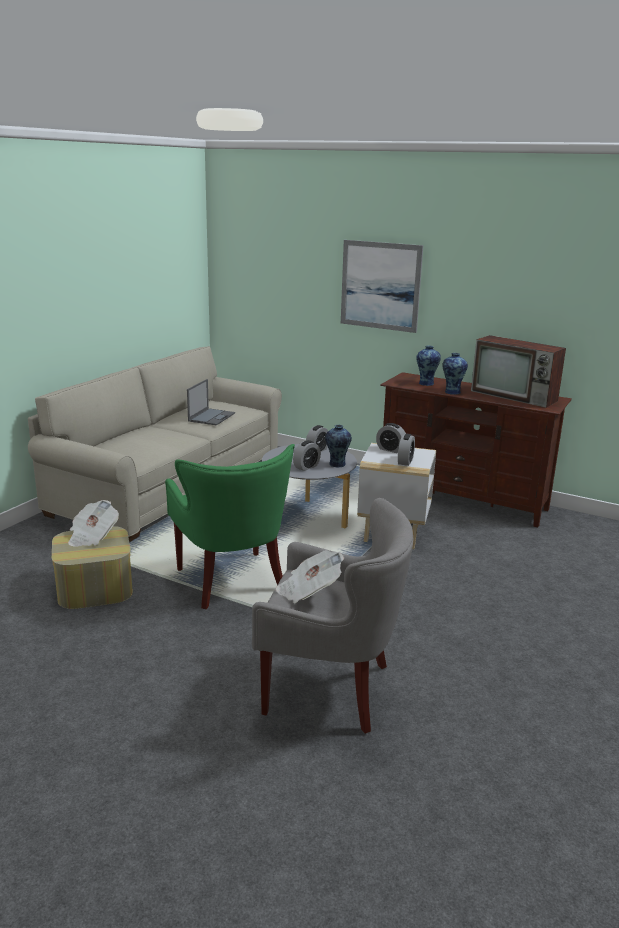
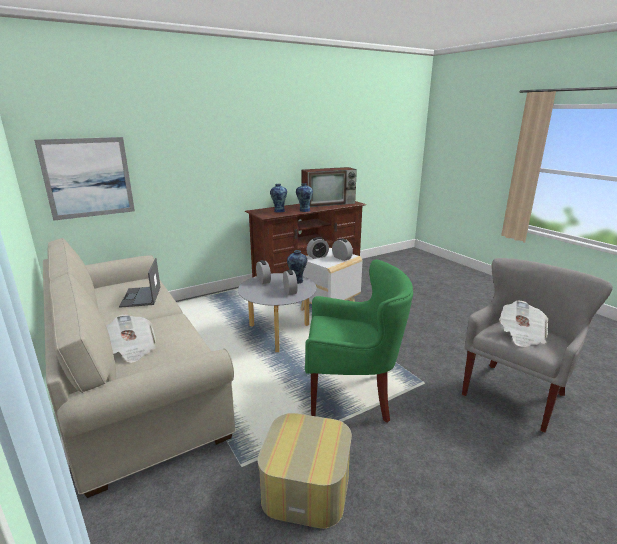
camera: 60 degrees left, 0 degrees up
(92, 536) = (288, 440): newspaper -> newspaper (132, 349)
(211, 417) = (141, 297): laptop -> laptop turned 150 degrees counterclockwise
(380, 285) = (215, 148): picture -> picture (88, 178)

